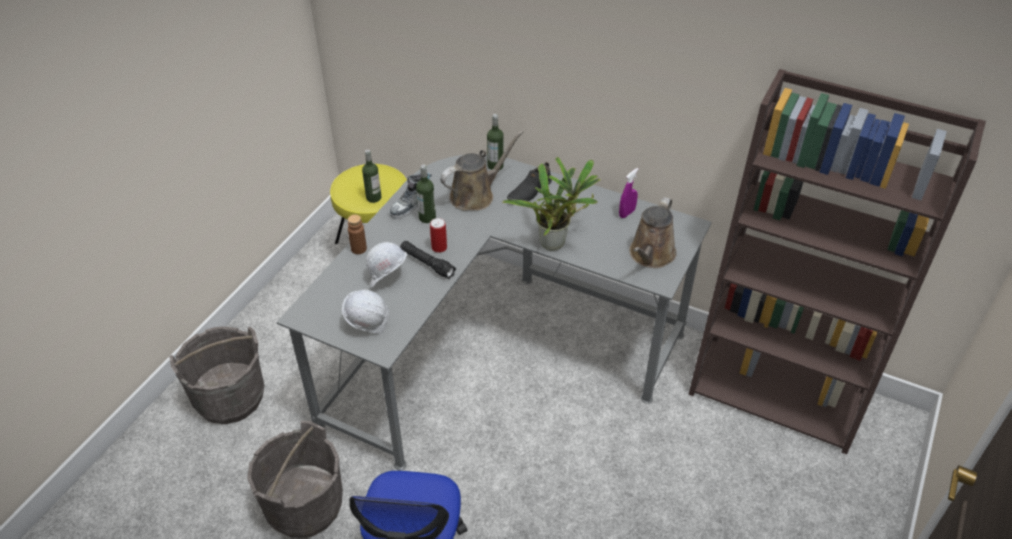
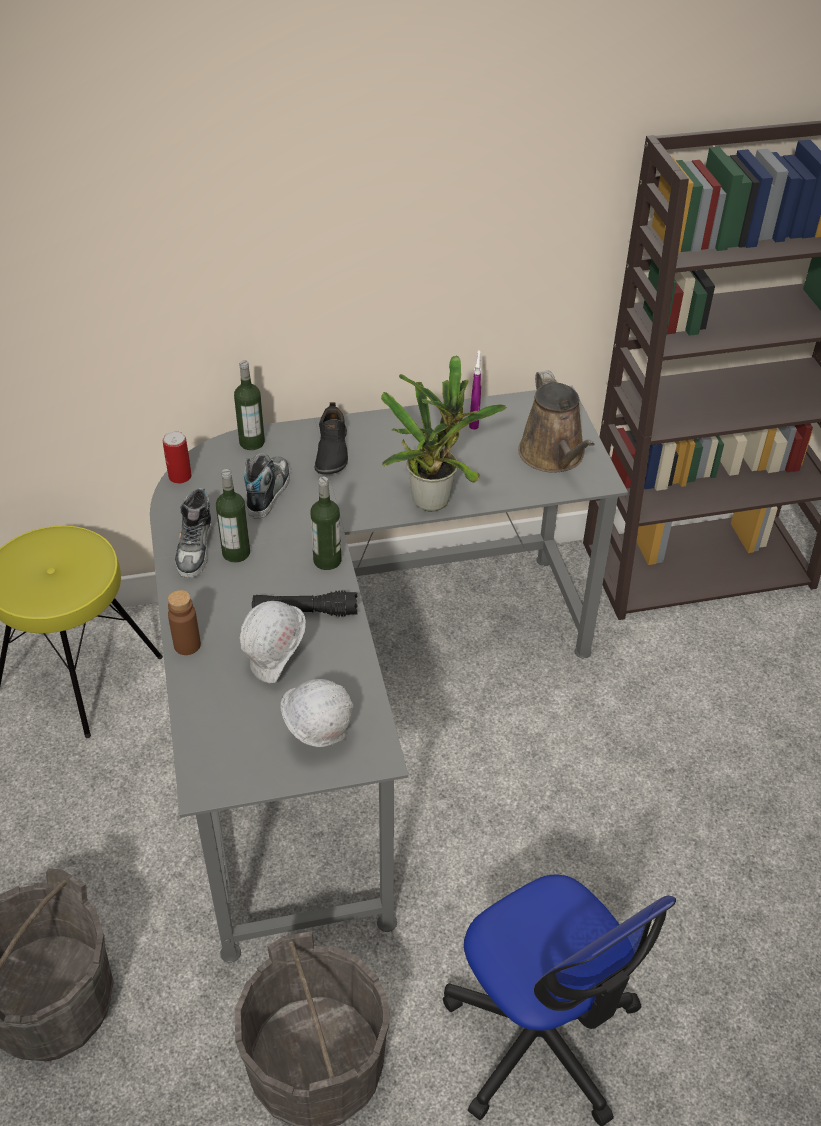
camera: 40 degrees left, 0 degrees up
(373, 197) = (76, 579): bottle -> bottle (327, 560)
(439, 247) = (296, 582): can -> can (180, 476)
(475, 195) = (268, 491): brown watering can -> shoe

